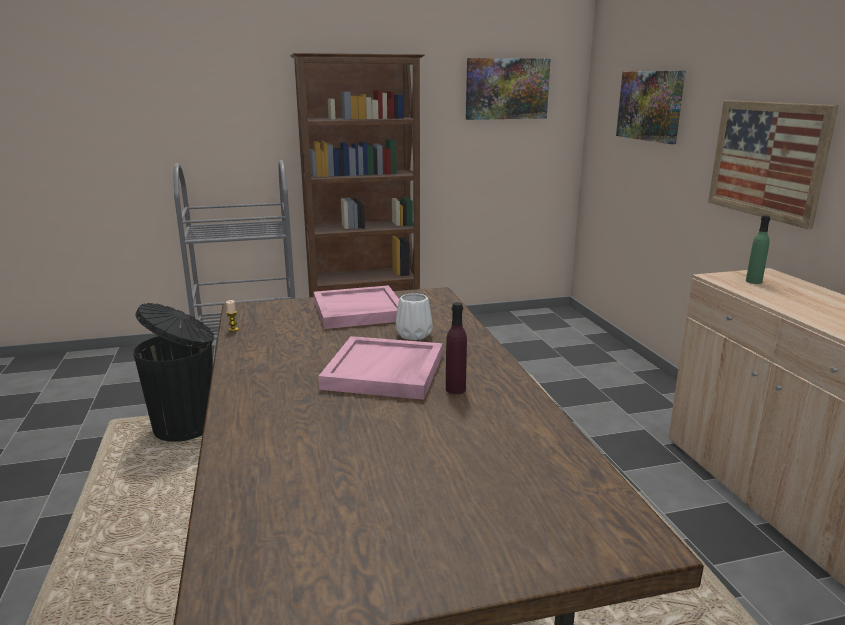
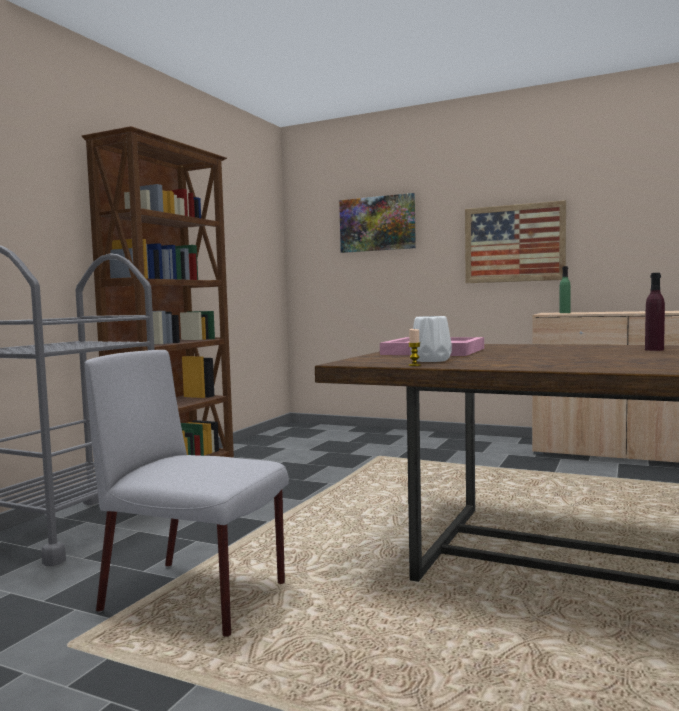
camera: 50 degrees left, 15 degrees down
(187, 426) = (197, 597): black trash can -> grey chair
(385, 372) = (599, 353): pink tray -> none
(414, 334) = (521, 349): white vase -> white vase (430, 360)
(507, 89) = (241, 211): picture -> none

